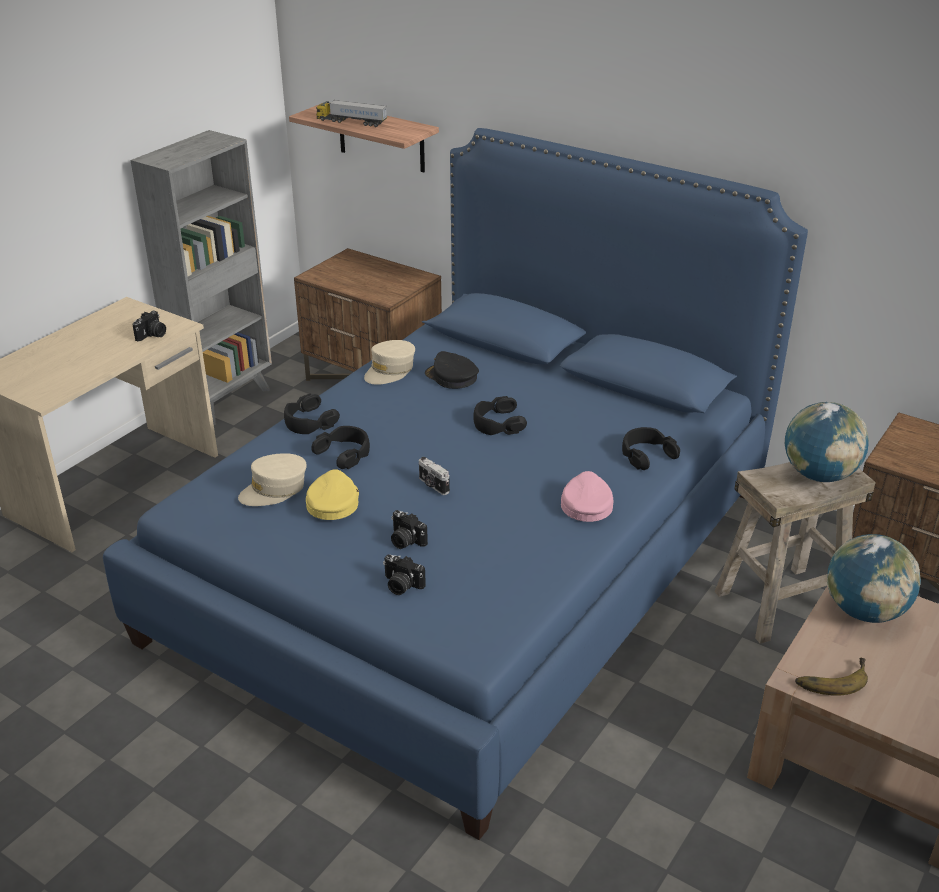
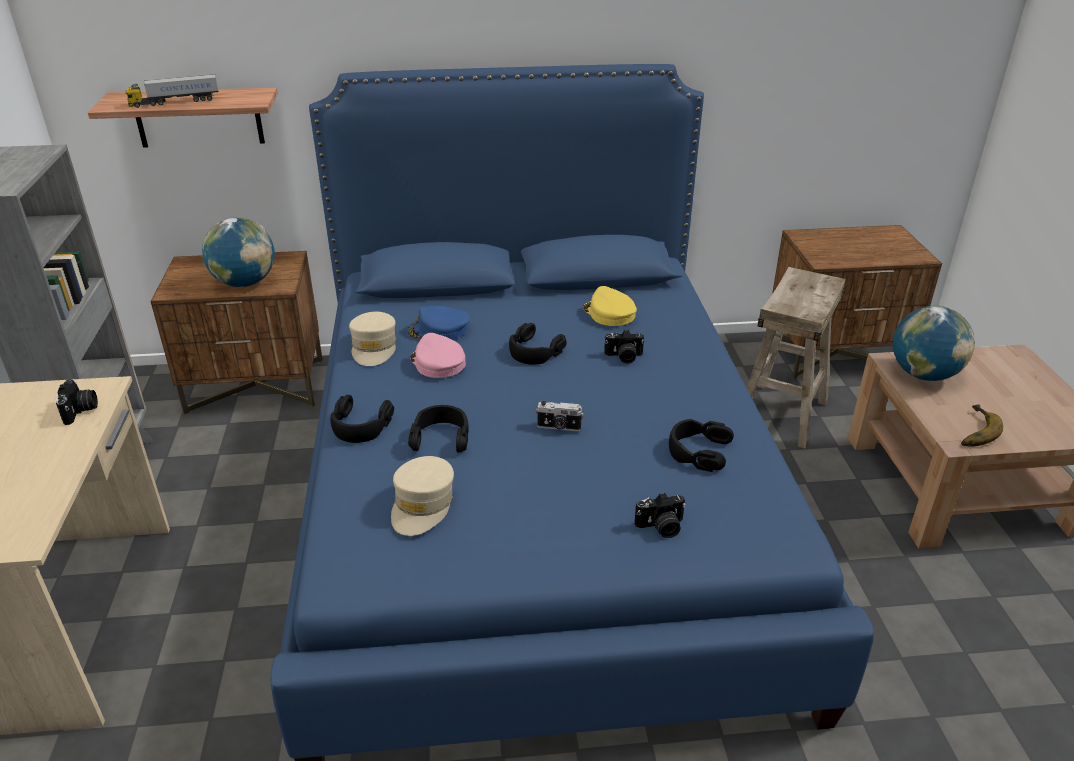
camera: 40 degrees left, 0 degrees up
(333, 502) = (496, 486): yellow cap -> yellow cap (609, 313)
(405, 541) = (605, 487): camera -> camera (624, 357)
(451, 377) = (438, 330): black cap -> blue cap
(586, 503) = (693, 382): pink cap -> pink cap (437, 363)
(646, 454) = (678, 326): black headphones -> black headphones (698, 451)
(819, 475) = (808, 289): globe -> globe (245, 283)

